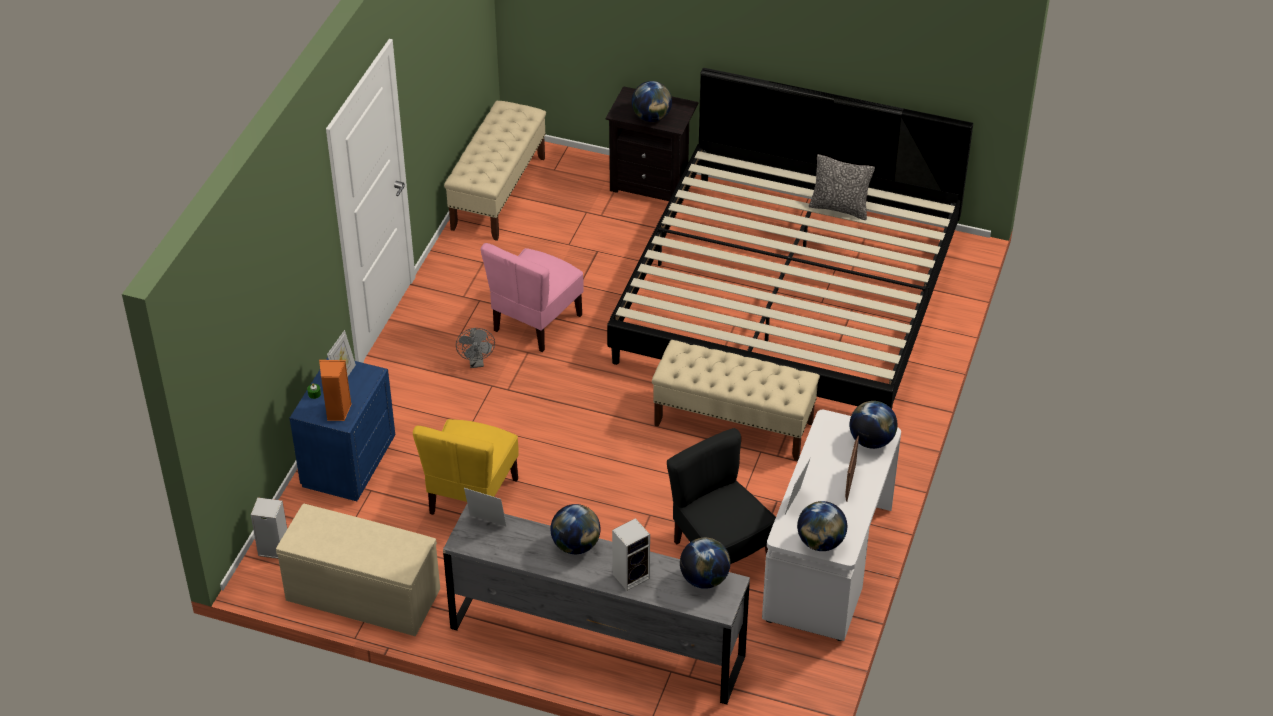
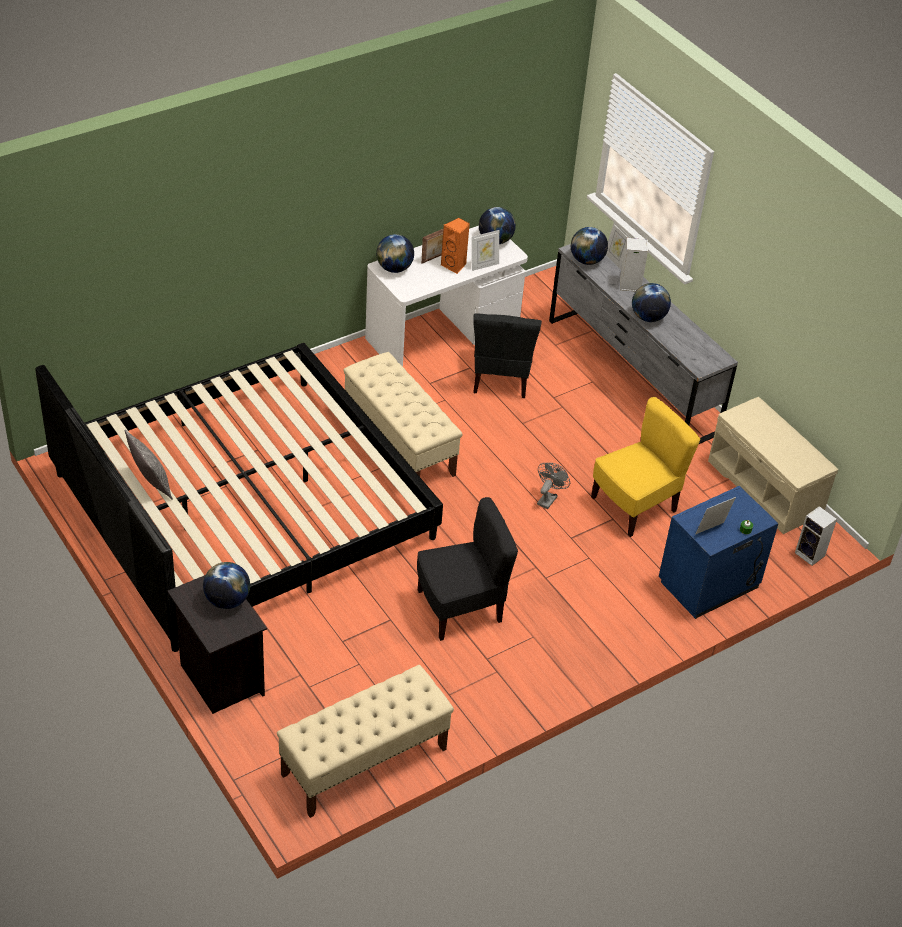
camera: 145 degrees left, 0 degrees up
(337, 412) = (737, 506): orange speaker -> orange speaker (454, 265)
(477, 362) = (540, 604): grey fan -> grey fan (548, 498)
(486, 523) = (695, 359): picture frame -> picture frame (615, 260)
(536, 323) = (460, 608): pink chair -> black chair

